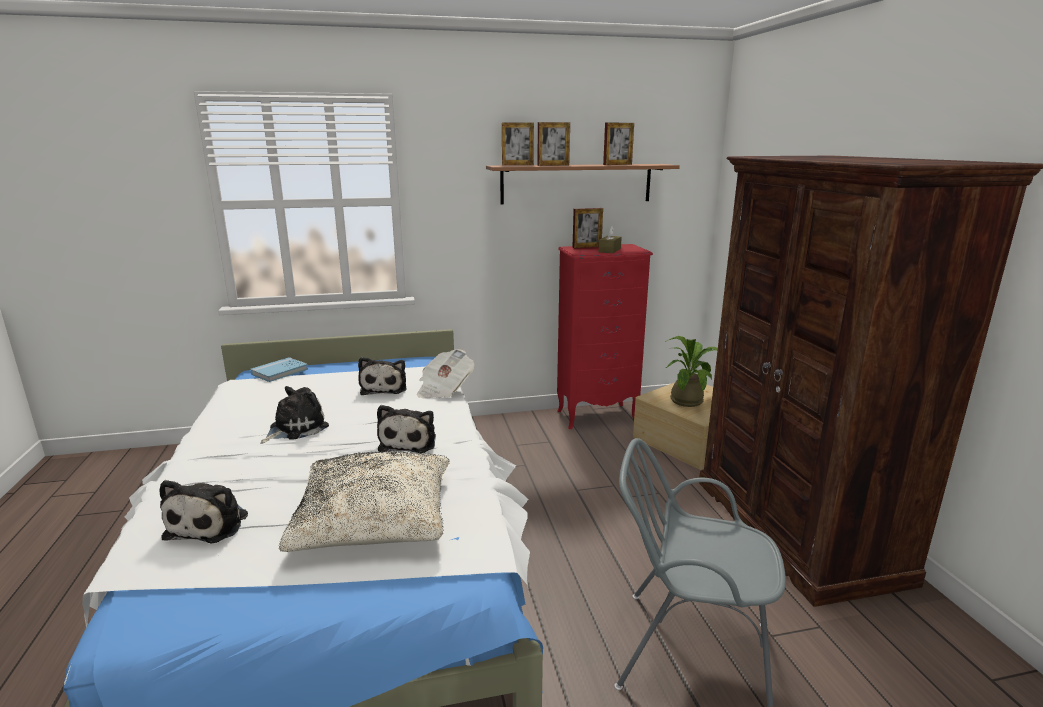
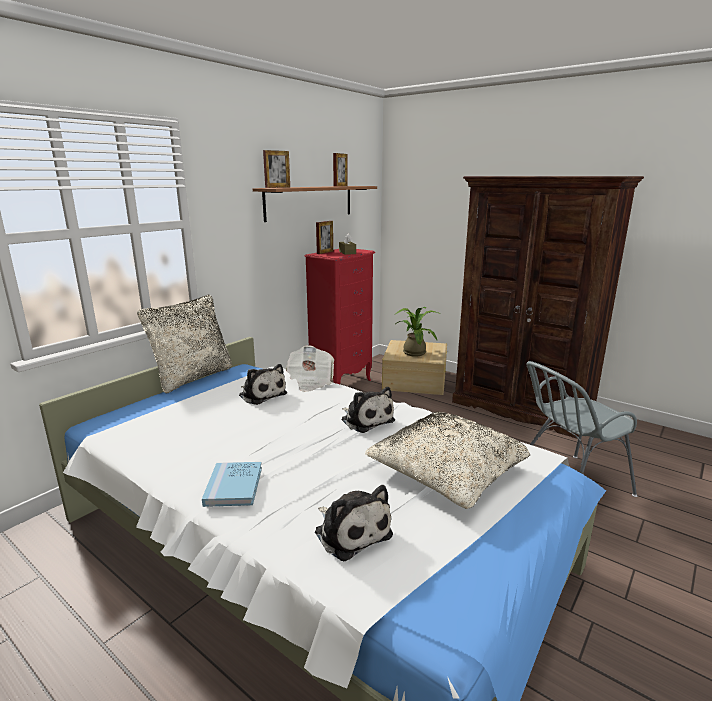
camera: 40 degrees left, 0 degrees up
(279, 371) = (130, 413): blue book -> blue book (234, 486)
(295, 428) = (257, 445): plush toy -> none
(374, 358) = (194, 378): none -> beige pillow
(553, 165) = (306, 187): picture frame -> none

